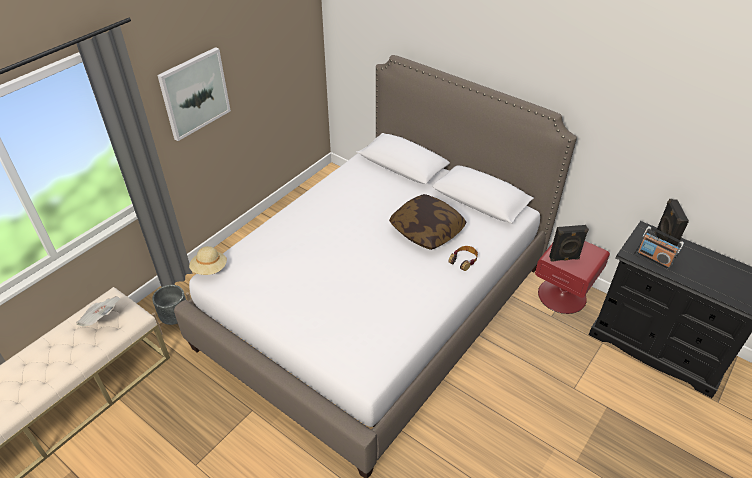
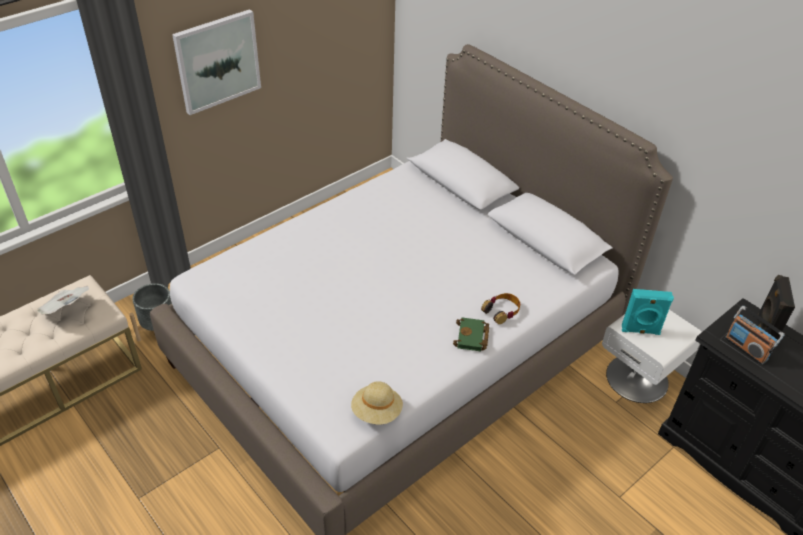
camera: 10 degrees right, 0 degrees up
(209, 269) = (196, 271): beige hat -> beige hat (377, 412)
(427, 230) = (467, 267): pillow -> none
(447, 285) = (472, 338): none -> green book
(562, 295) = (637, 378): red nightstand -> white nightstand
(564, 258) = (640, 331): black speaker -> turquoise speaker

